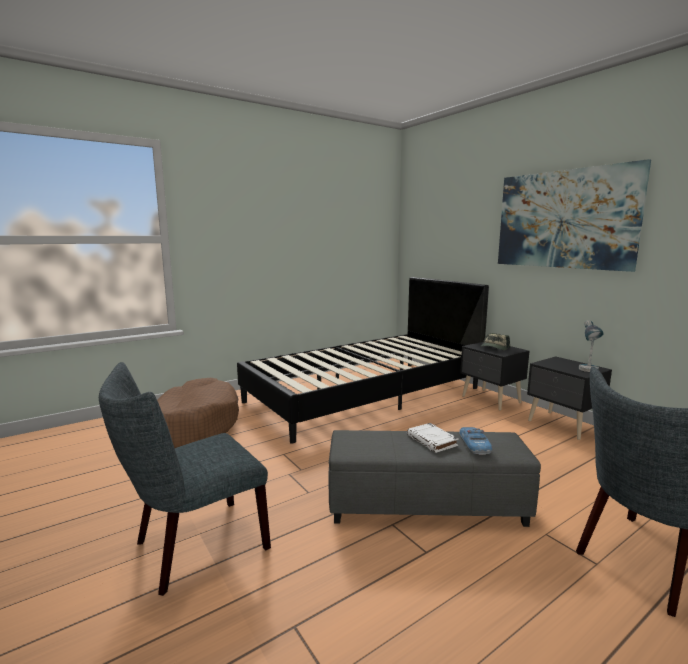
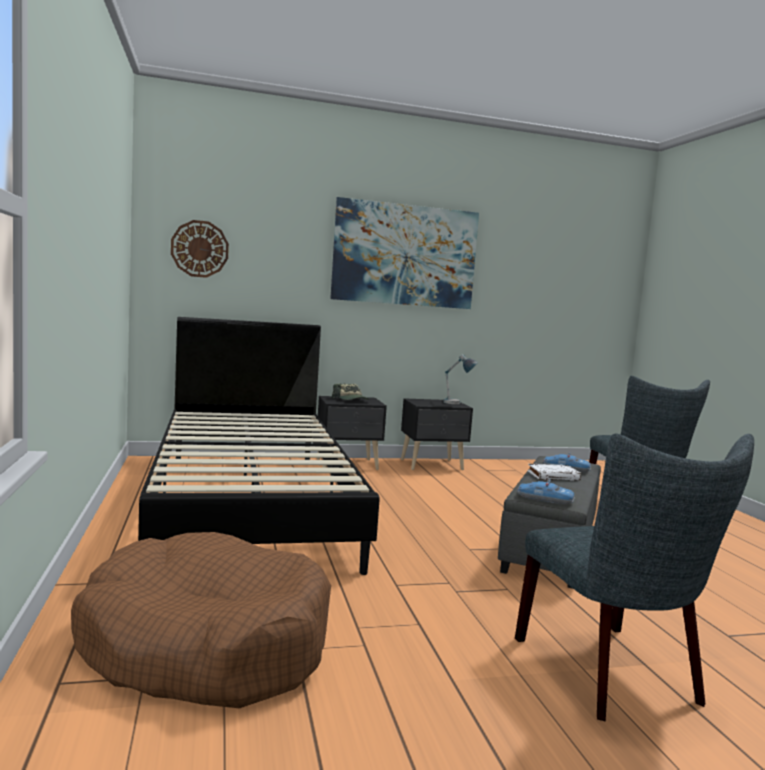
camera: 70 degrees left, 5 degrees down
(346, 441) = (545, 499): none -> toy car
(426, 232) = (200, 249): none -> wall clock

